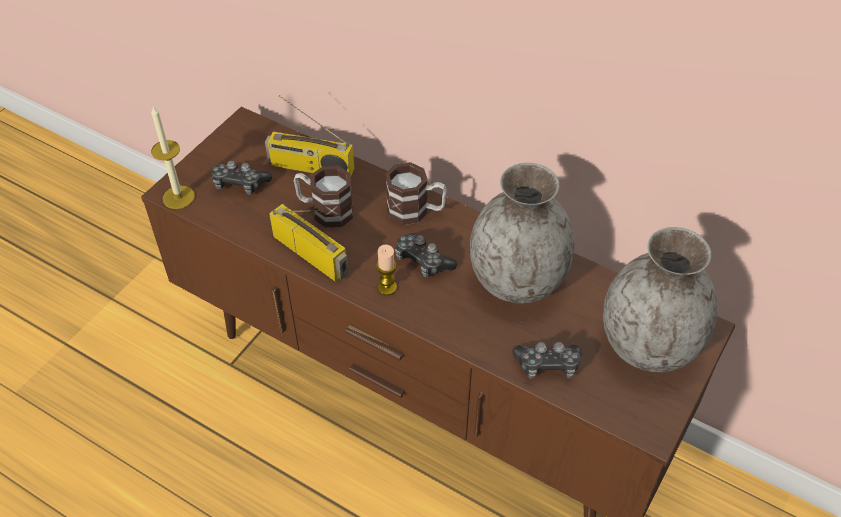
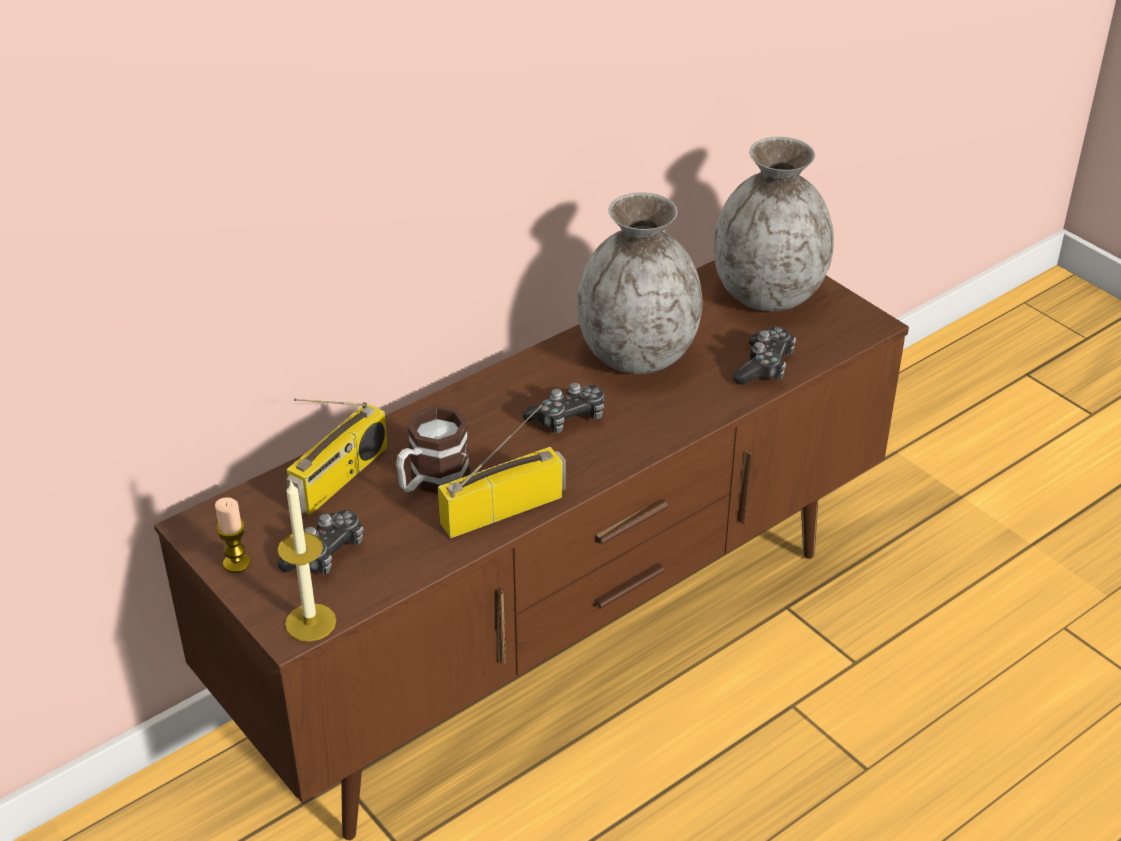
camera: 70 degrees left, 10 degrees down
(387, 287) = (595, 456): candle -> candle (236, 563)
(416, 211) = (481, 404): mug -> none

